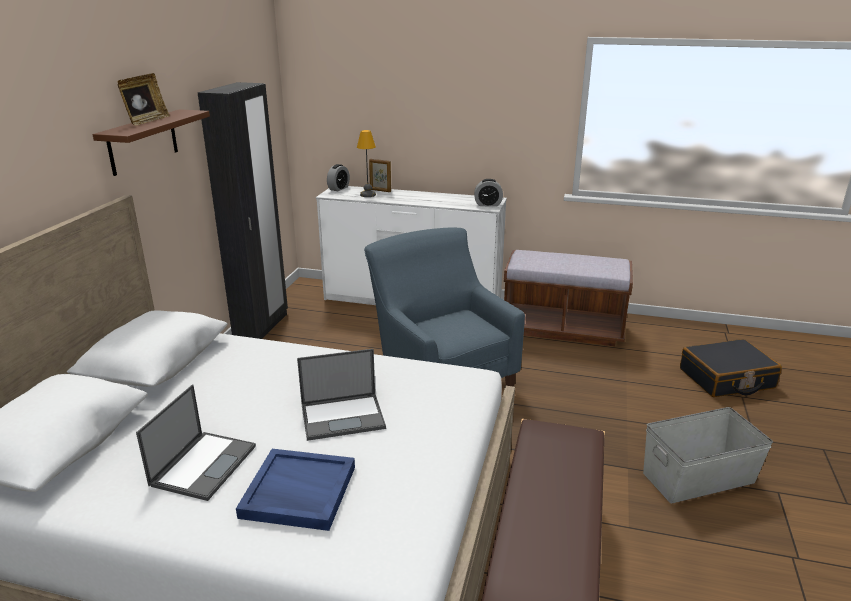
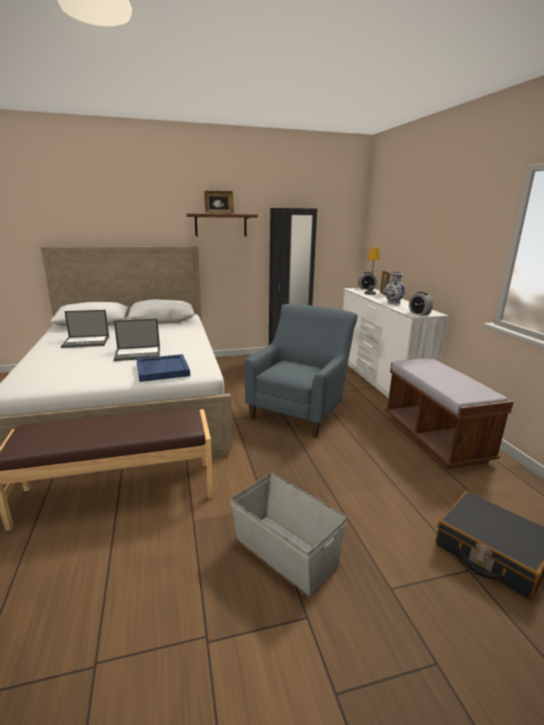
camera: 60 degrees right, 5 degrees down
(297, 492) = (71, 359): blue tray -> blue tray (162, 370)
(343, 416) = (138, 353): laptop -> laptop turned 60 degrees counterclockwise
(426, 199) = (393, 302): none -> vase

